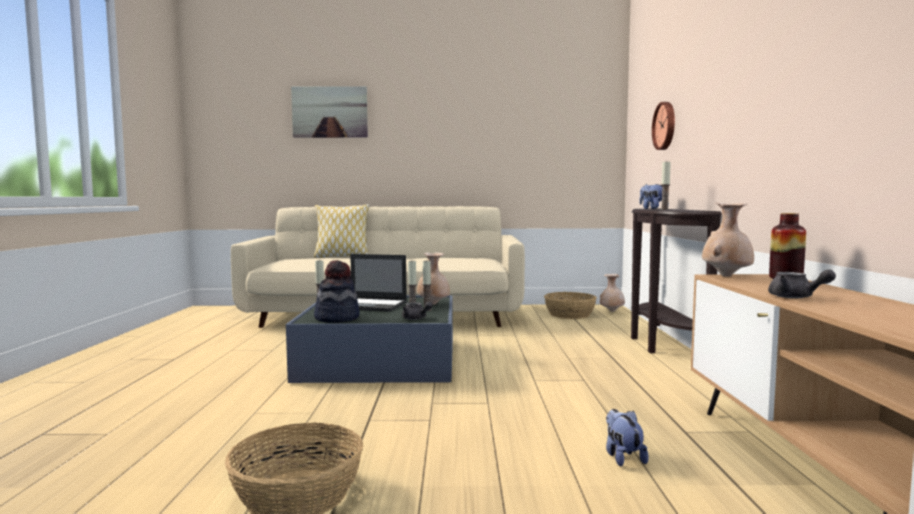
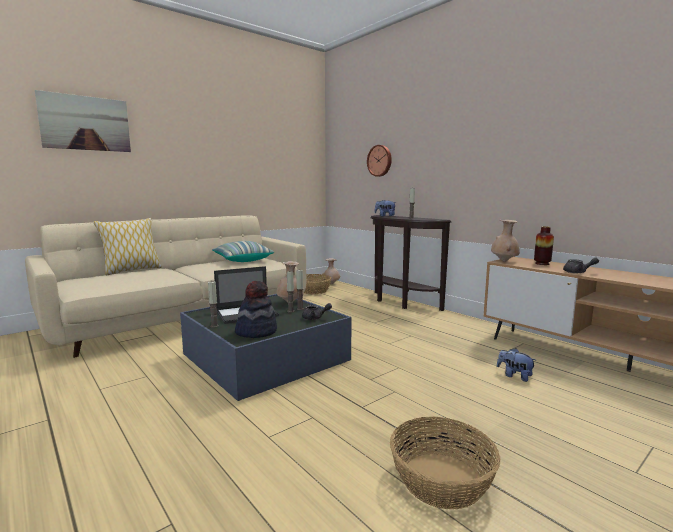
camera: 40 degrees left, 5 degrees up
(455, 258) = (242, 260): none -> pillow

